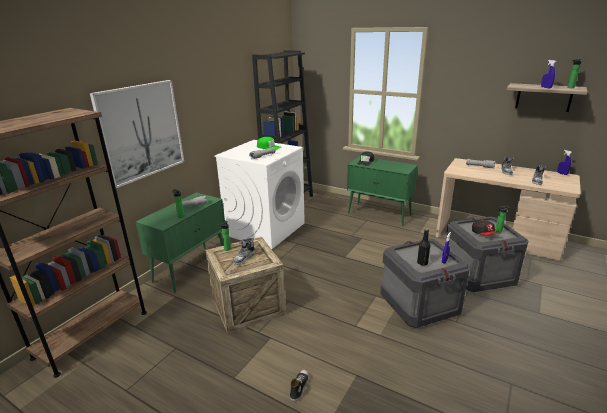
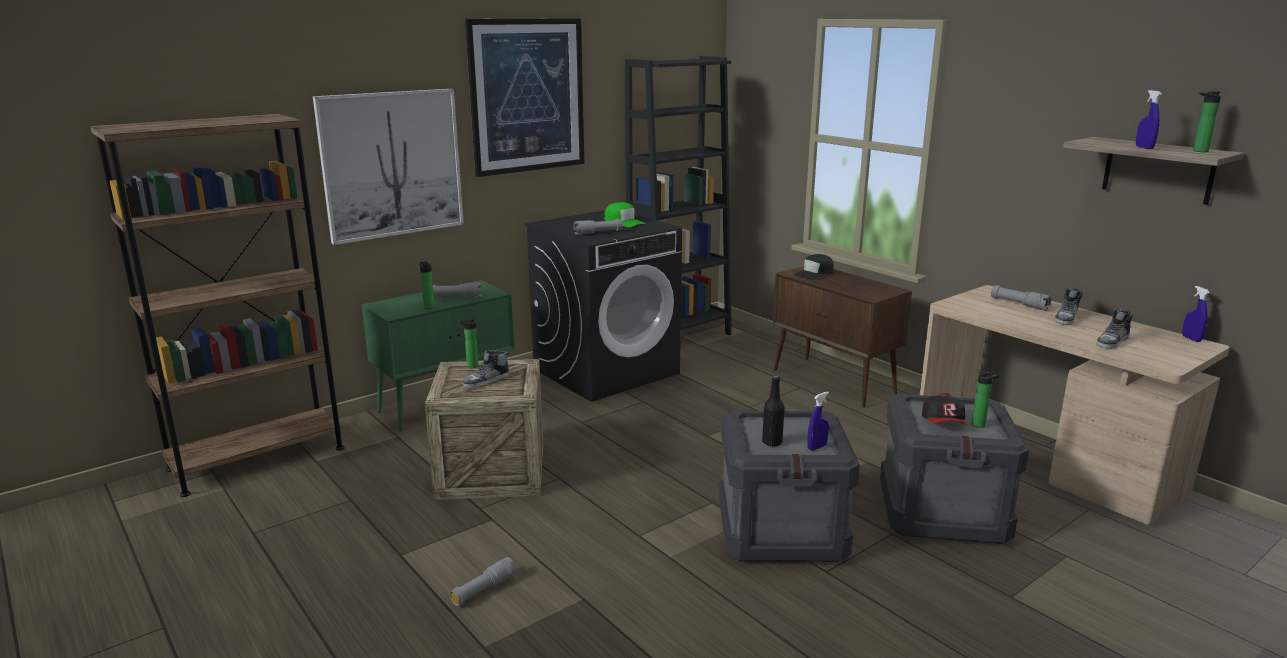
camera: 20 degrees right, 5 degrees down
(208, 80) = (527, 96): none -> picture
(265, 229) = (606, 371): white washing machine -> black washing machine
(299, 387) = (483, 590): shoe -> grey flashlight
(379, 214) = (834, 382): green cabinet -> brown cabinet

